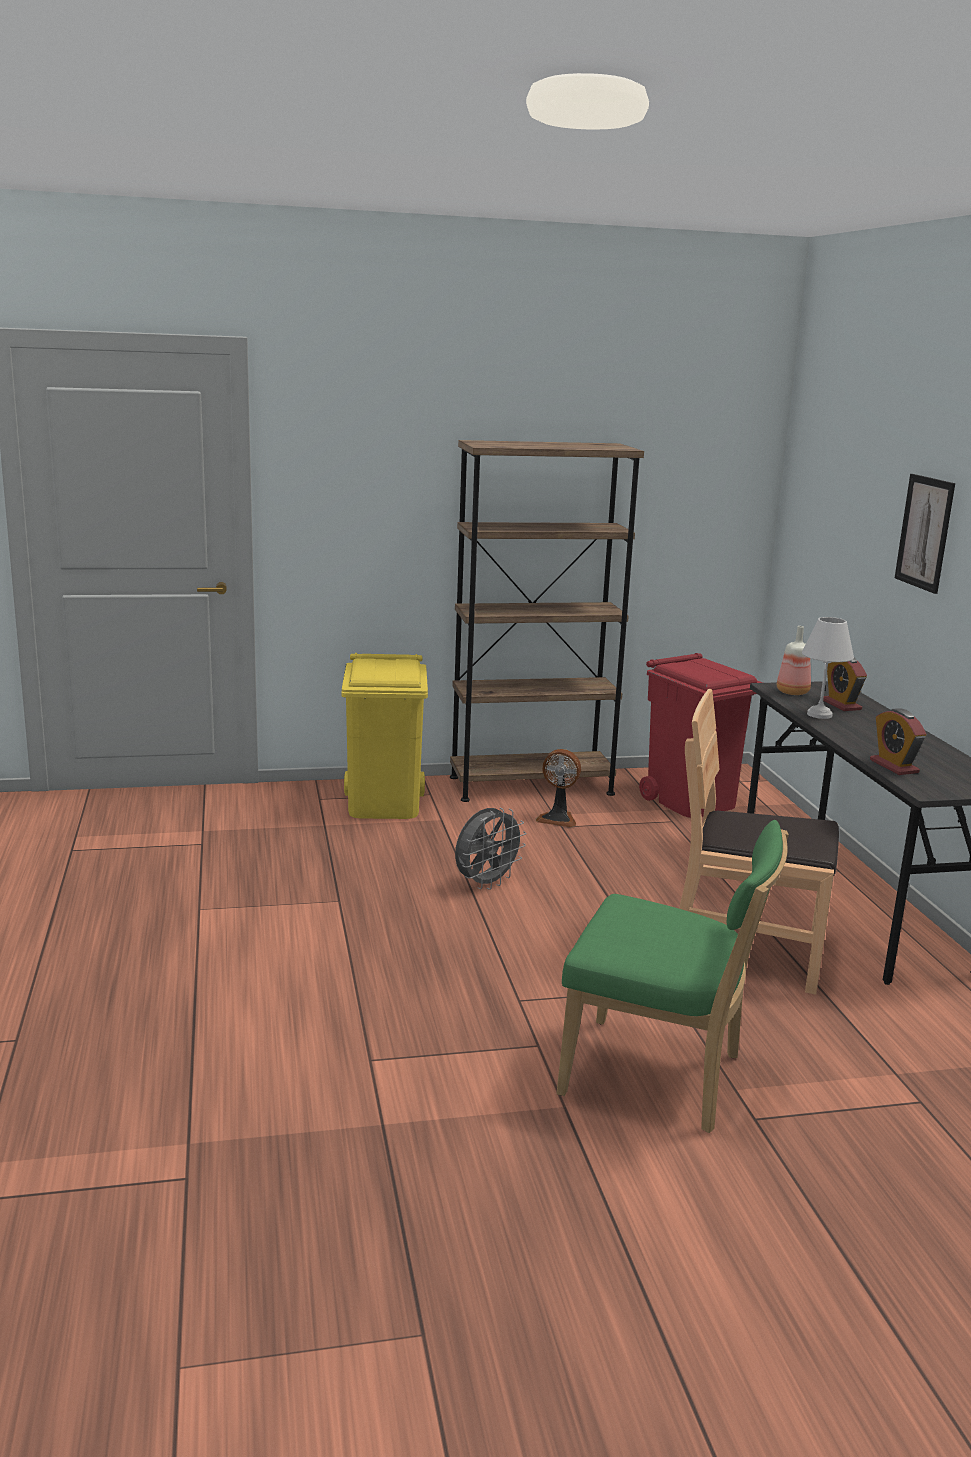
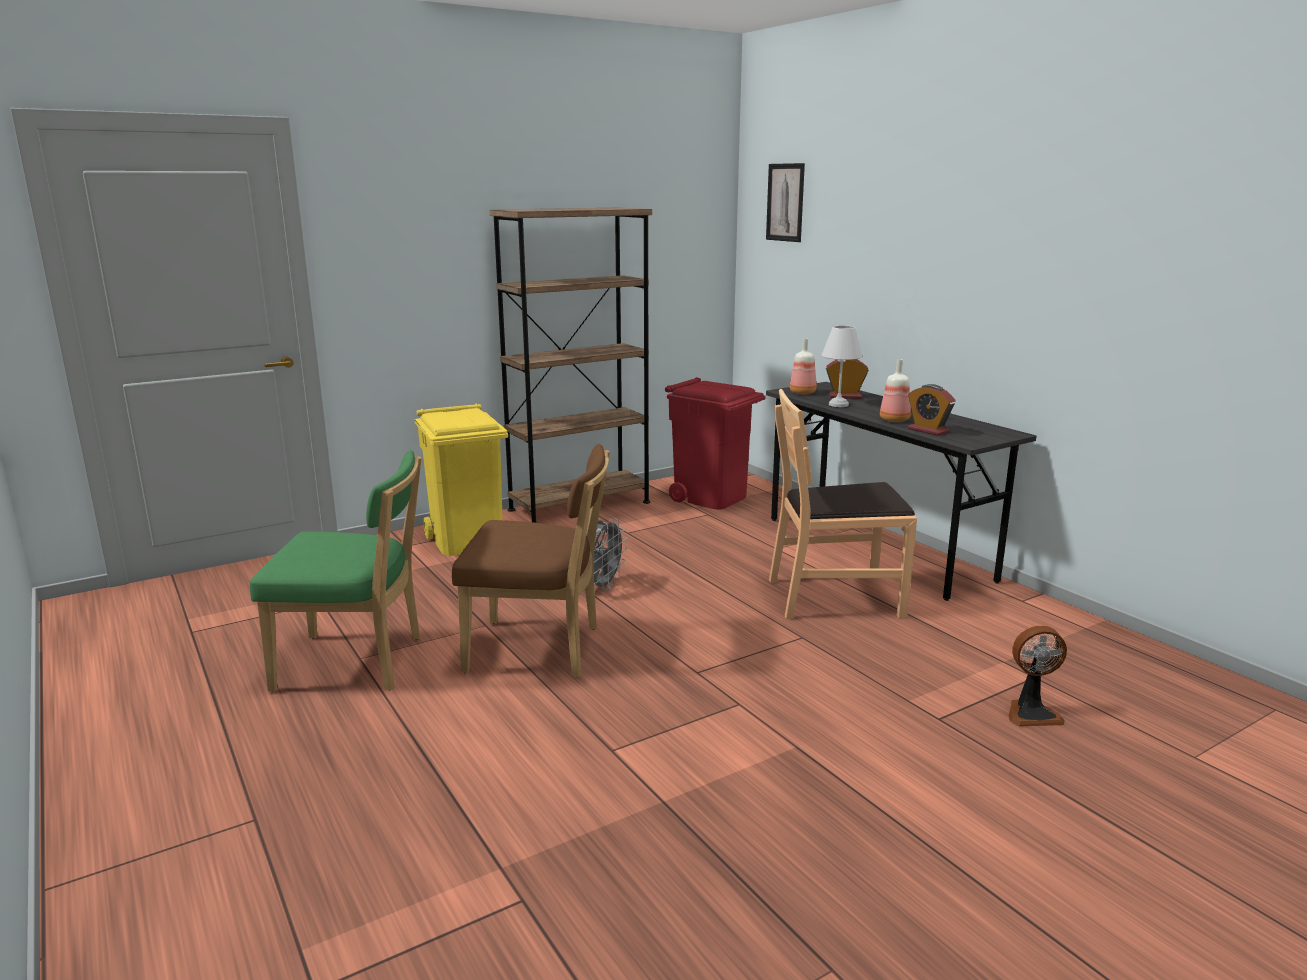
camera: 20 degrees left, 0 degrees up
(374, 939) = (540, 650): none -> brown chair
(558, 819) = (620, 527): fan -> fan (1031, 713)
(660, 1077) = (849, 705): green chair -> green chair (357, 663)
(841, 705) = (845, 396): alarm clock -> alarm clock turned 135 degrees clockwise
(866, 745) = (893, 420): none -> bottle
(925, 532) = (896, 253): picture -> picture (785, 202)

